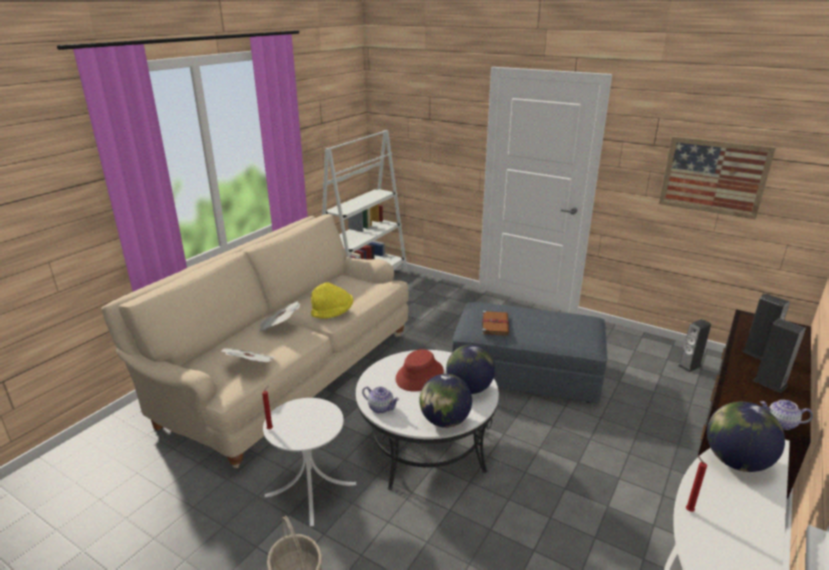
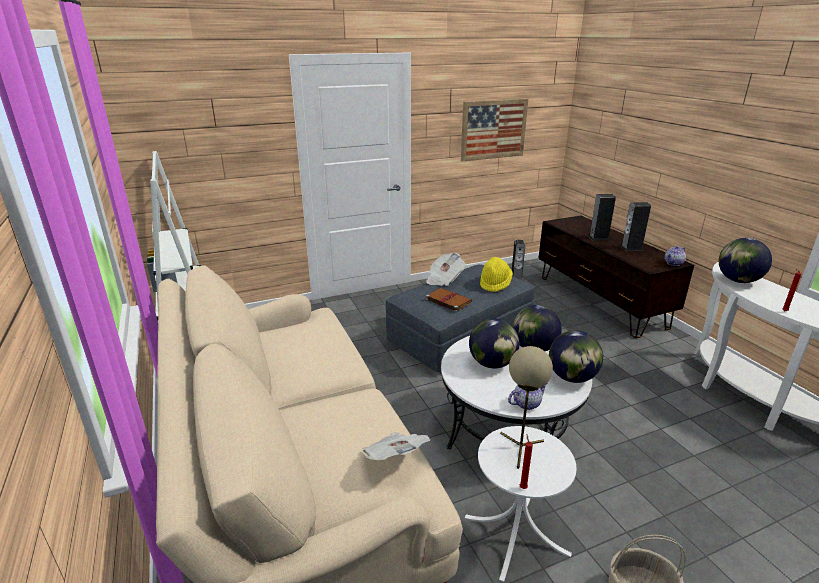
camera: 55 degrees left, 0 degrees up
(279, 327) = (323, 410): newspaper -> newspaper (444, 279)
(312, 416) = (520, 448): none -> beige table lamp
(333, 313) = (341, 364): yellow hat -> yellow hat (495, 284)
(420, 375) = (492, 364): red hat -> globe

